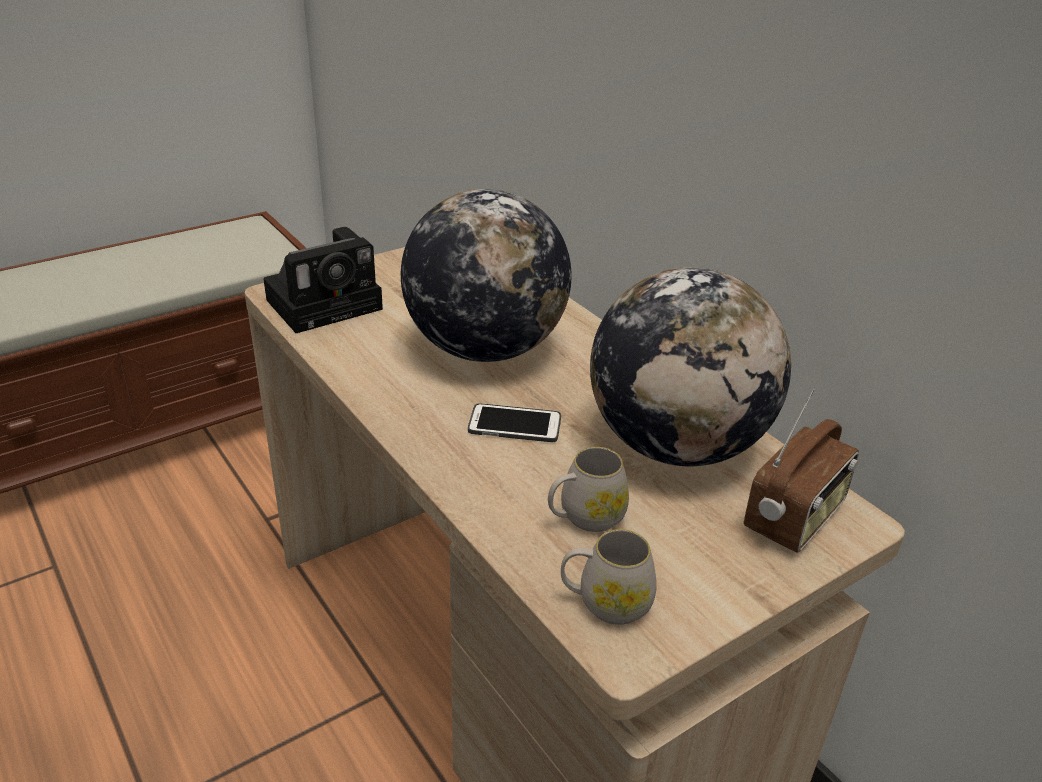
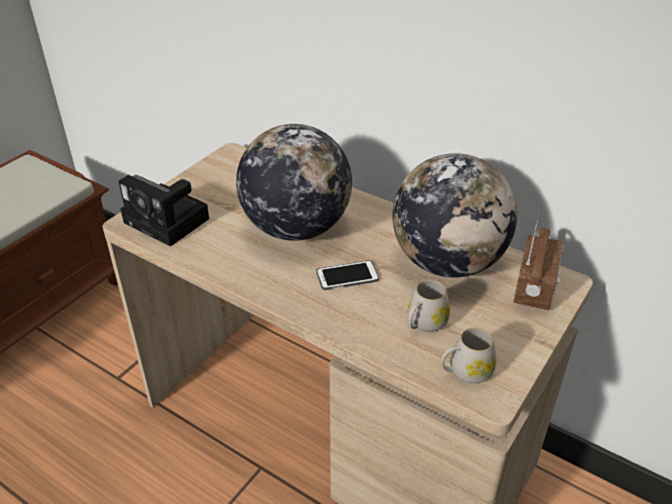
camera: 20 degrees left, 5 degrees up
(328, 303) = (169, 221): camera -> camera turned 90 degrees clockwise

